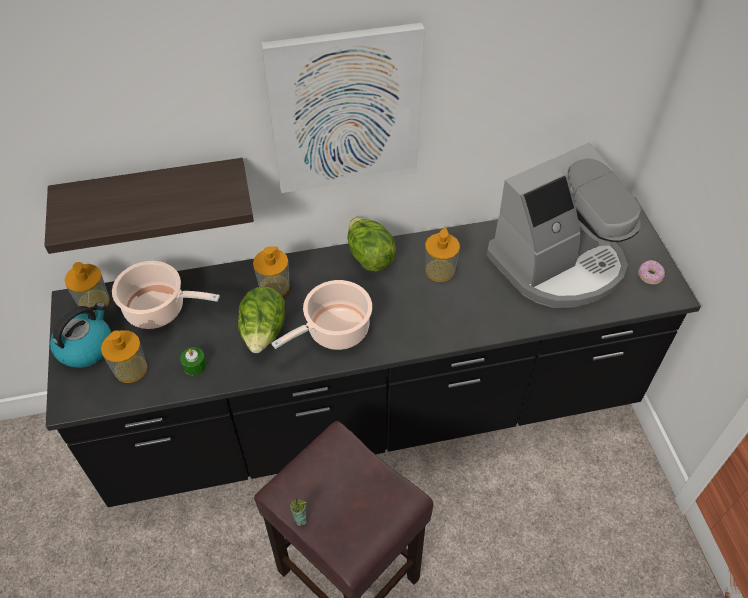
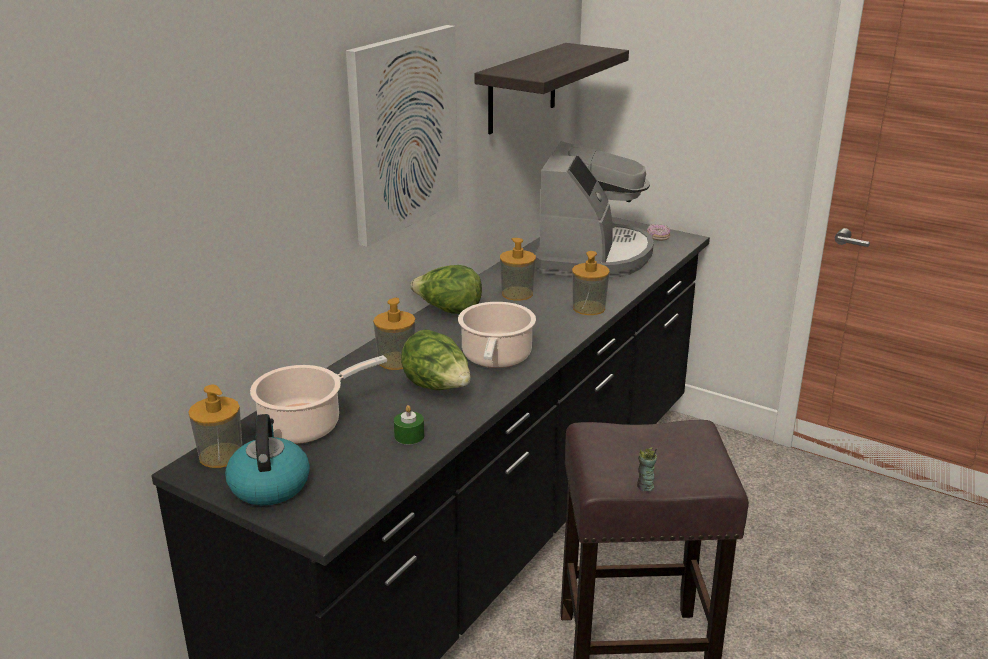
camera: 45 degrees left, 25 degrees down
(130, 369) = (348, 471): soap dispenser -> soap dispenser (588, 308)
(154, 196) = (255, 279): shelf -> shelf (522, 88)

